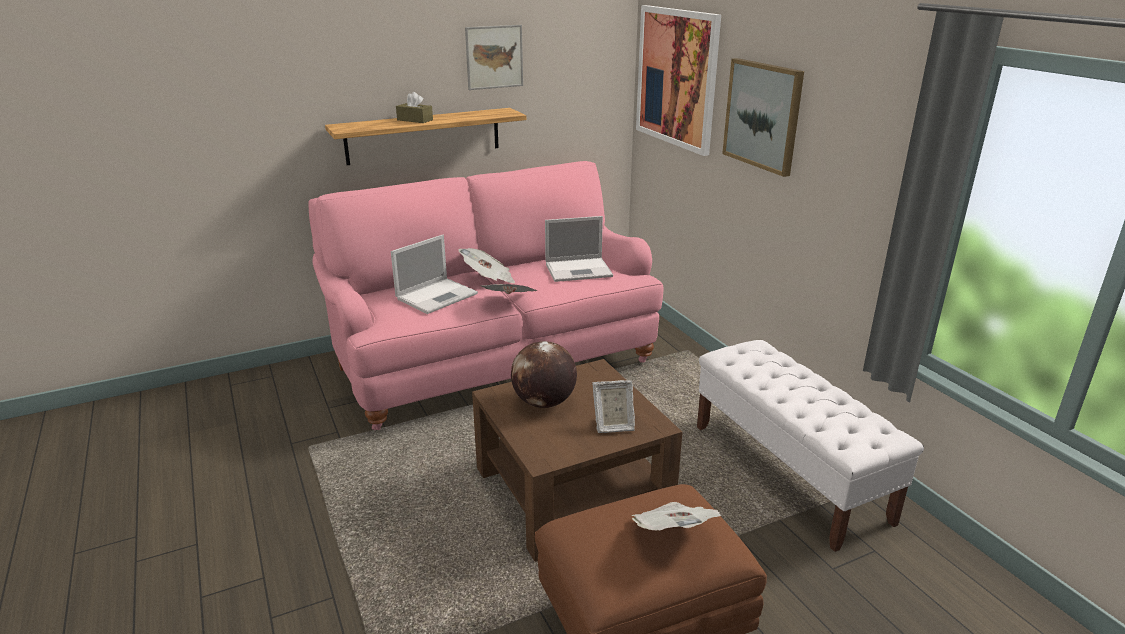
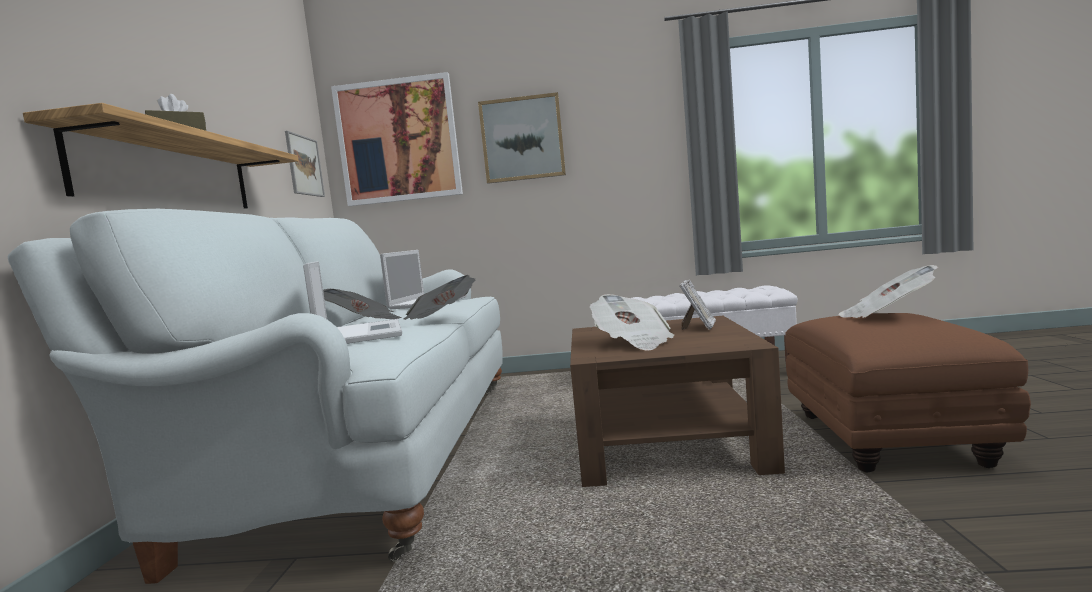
camera: 60 degrees left, 20 degrees down
(491, 360) = (365, 456): pink sofa -> white sofa
(494, 57) = (227, 94): picture -> picture (304, 165)
(543, 403) = (633, 343): globe -> newspaper

